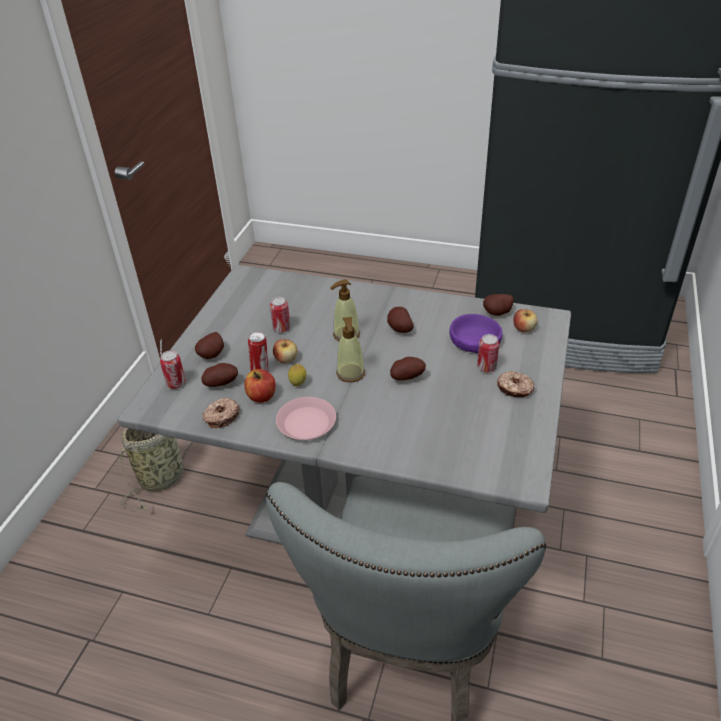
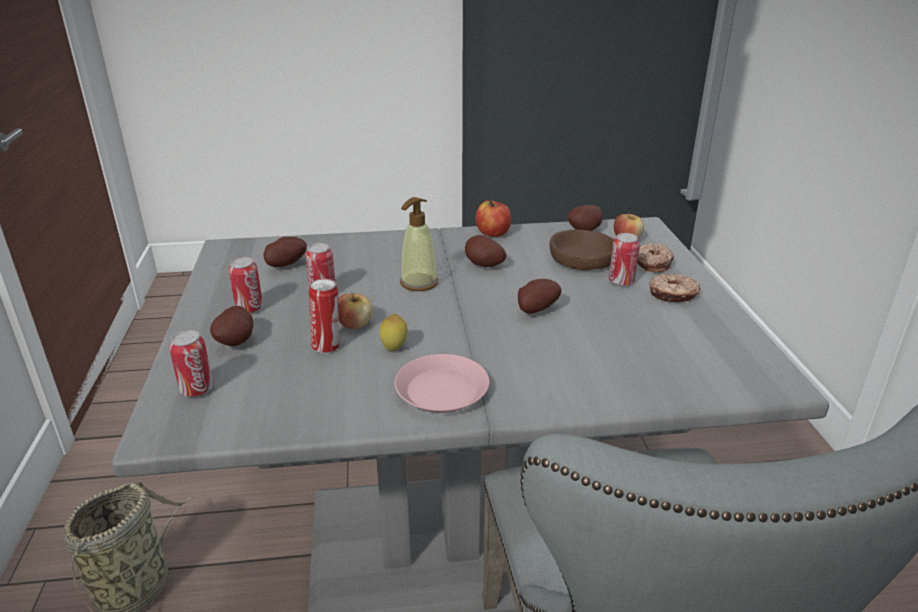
camera: 25 degrees left, 10 degrees down
(221, 416) = (302, 414): donut -> donut (652, 264)
(222, 383) = (274, 372): potato -> potato (285, 265)
(232, 330) = (249, 308): none -> can
(261, 396) = (349, 374): apple -> apple (493, 233)
(350, 373) = (458, 321): soap dispenser -> none
(475, 340) = (582, 259): purple bowl -> brown bowl

